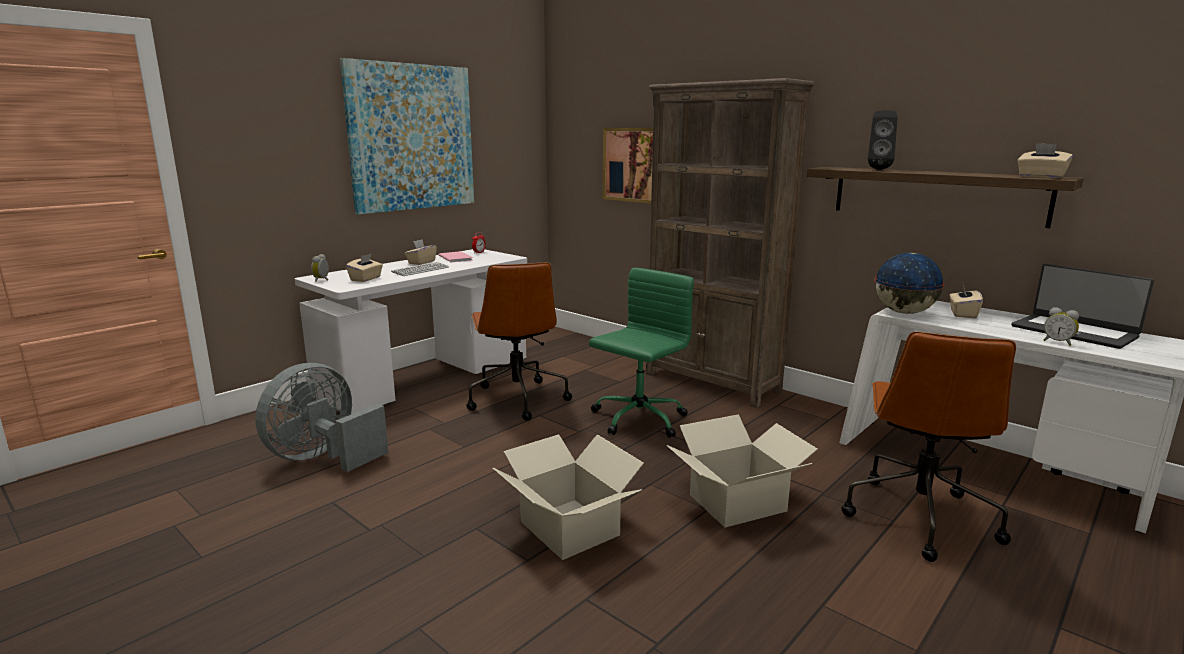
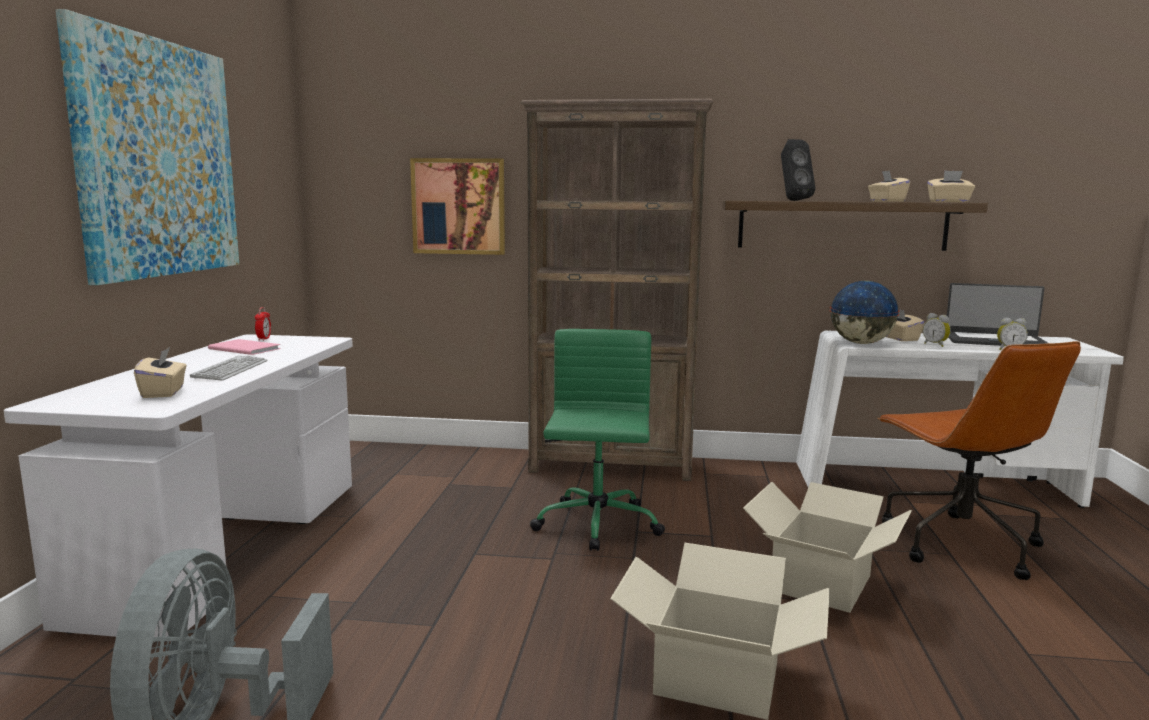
camera: 35 degrees left, 5 degrees down
(322, 280) = (79, 405): alarm clock -> alarm clock (936, 345)
(421, 262) = (202, 360): beige tissue box -> beige tissue box (886, 201)
(517, 399) = (414, 541): brown office chair -> none

